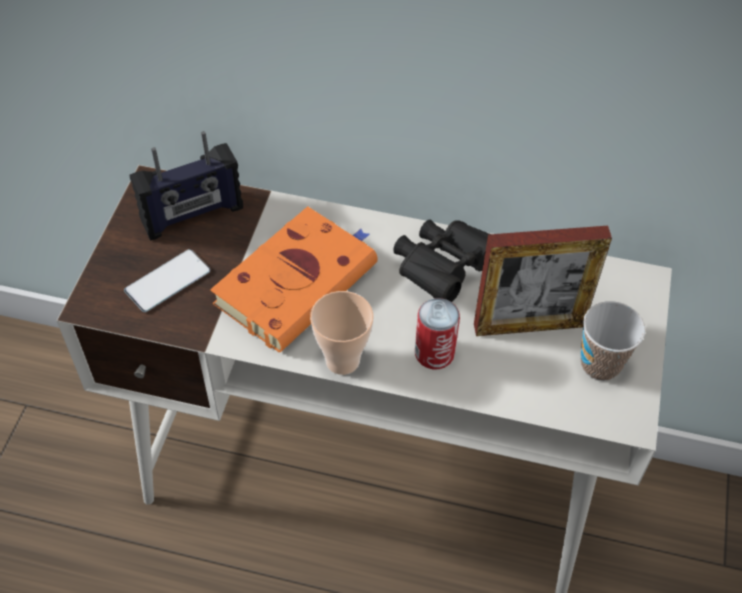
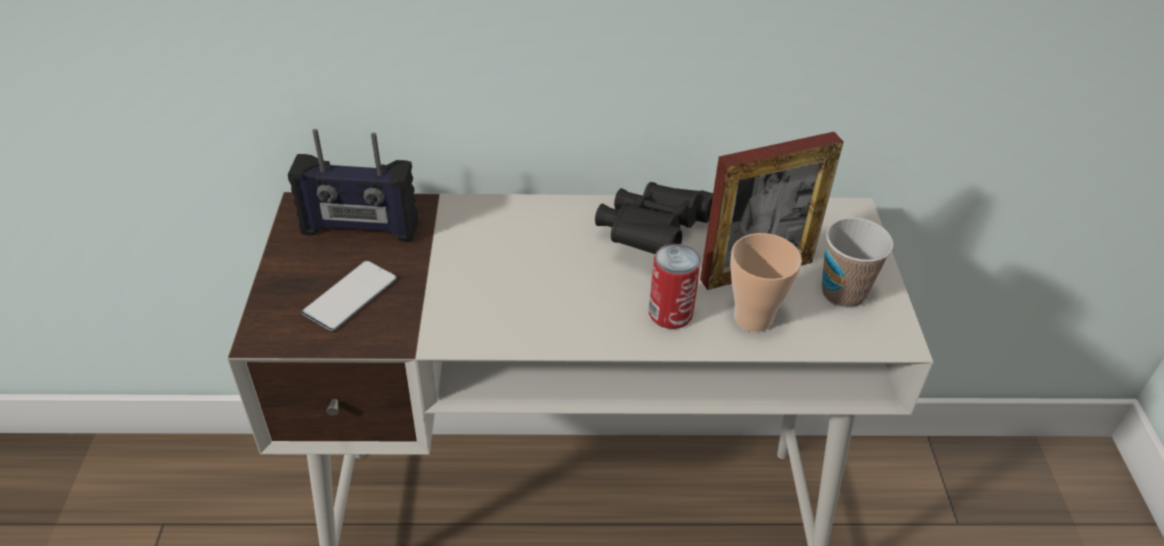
camera: 15 degrees left, 10 degrees down
(193, 216) = (360, 229): radio -> radio turned 45 degrees clockwise
(298, 281) = (498, 271): orange book -> none
(342, 360) = (574, 338): cup -> cup (753, 318)

